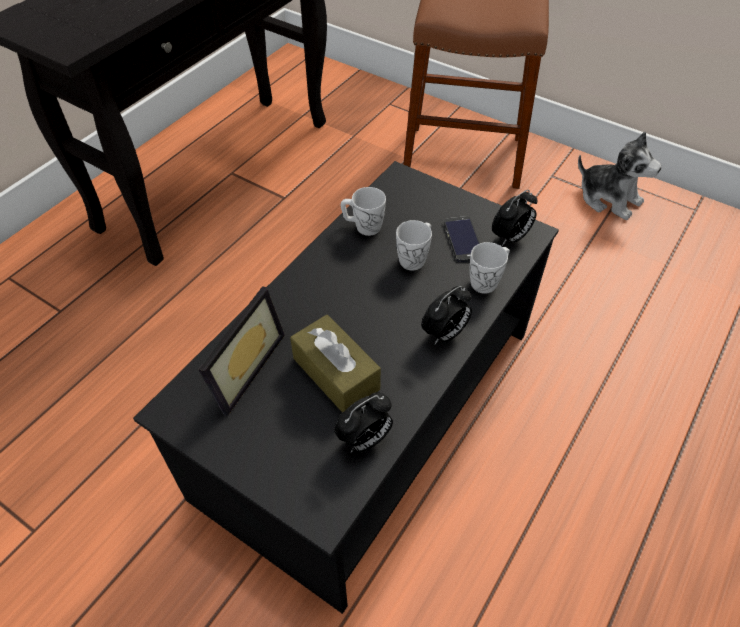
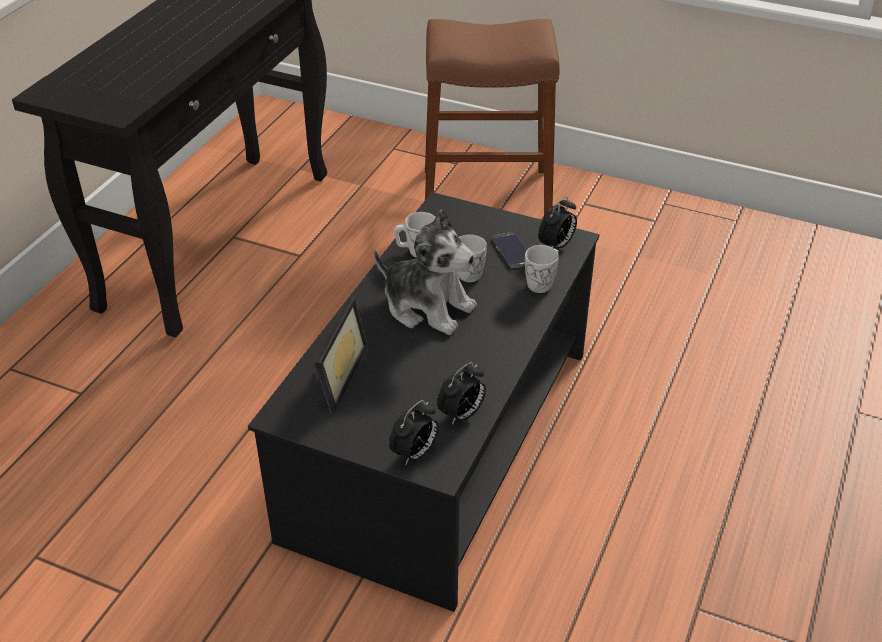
camera: 10 degrees left, 10 degrees down
(336, 373) = (423, 370): brown tissue box -> none
(444, 334) = (513, 328): alarm clock -> alarm clock (415, 454)
(609, 199) = (646, 219): plush toy -> plush toy (428, 307)

